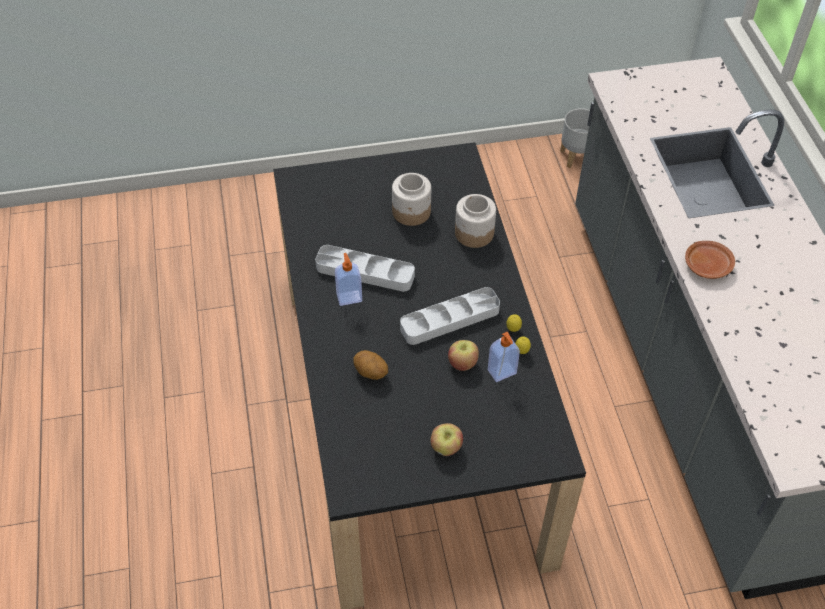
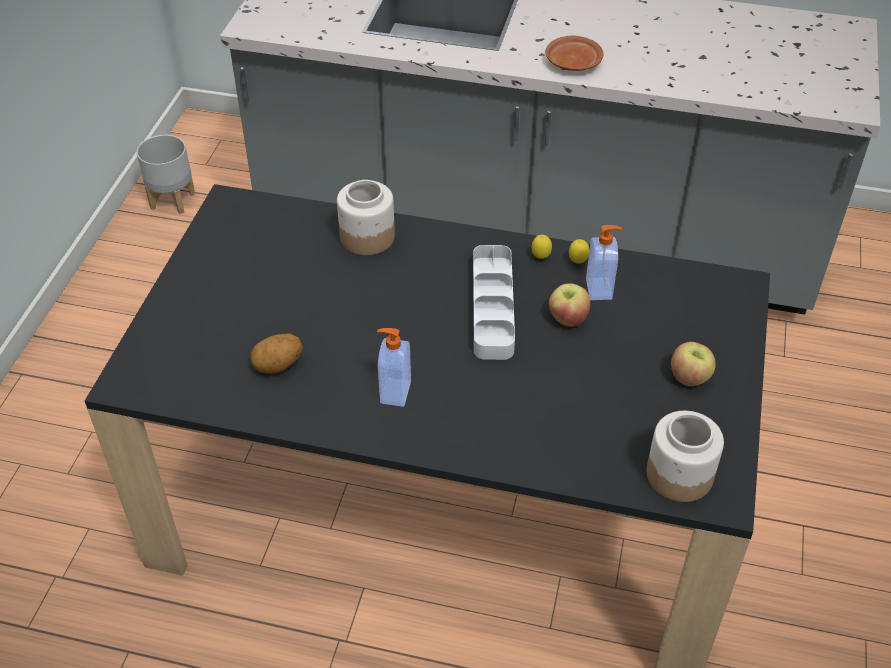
camera: 65 degrees left, 5 degrees down
(365, 272) = (360, 361): grey tray -> none
(370, 373) = (537, 412): potato -> potato (278, 366)
(411, 212) = (288, 281): jar -> jar (680, 475)

